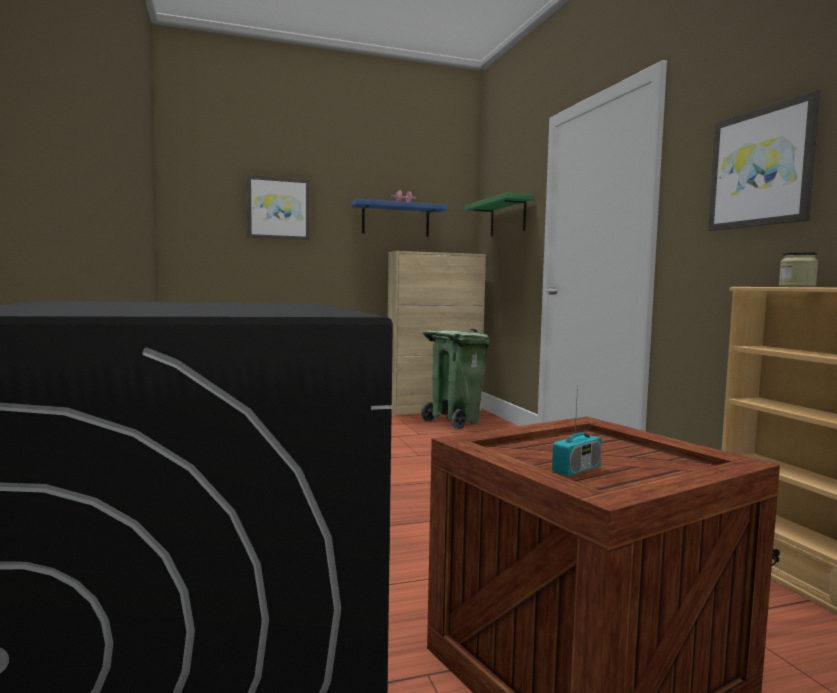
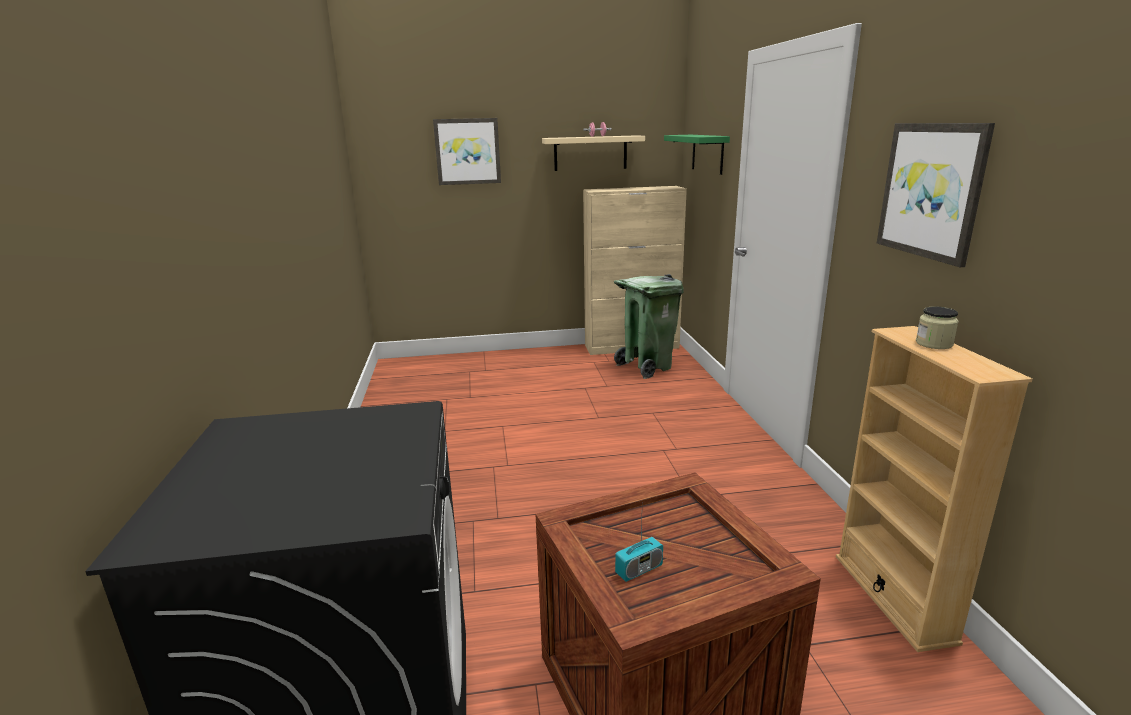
camera: 10 degrees right, 15 degrees up
(395, 220) = (590, 153): blue shelf -> beige shelf

